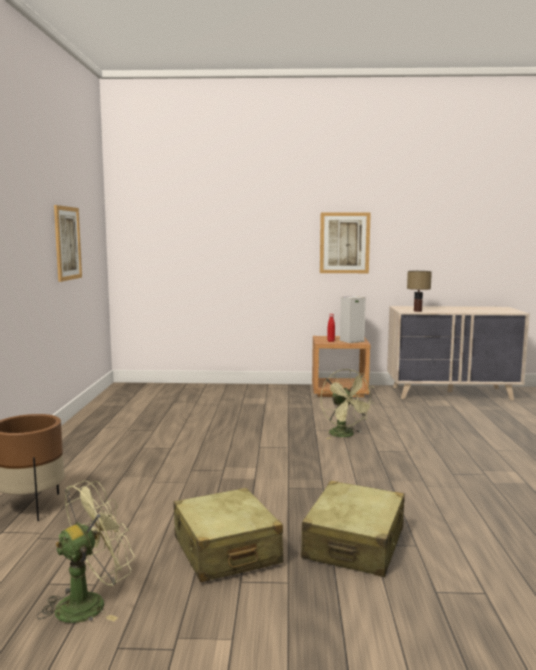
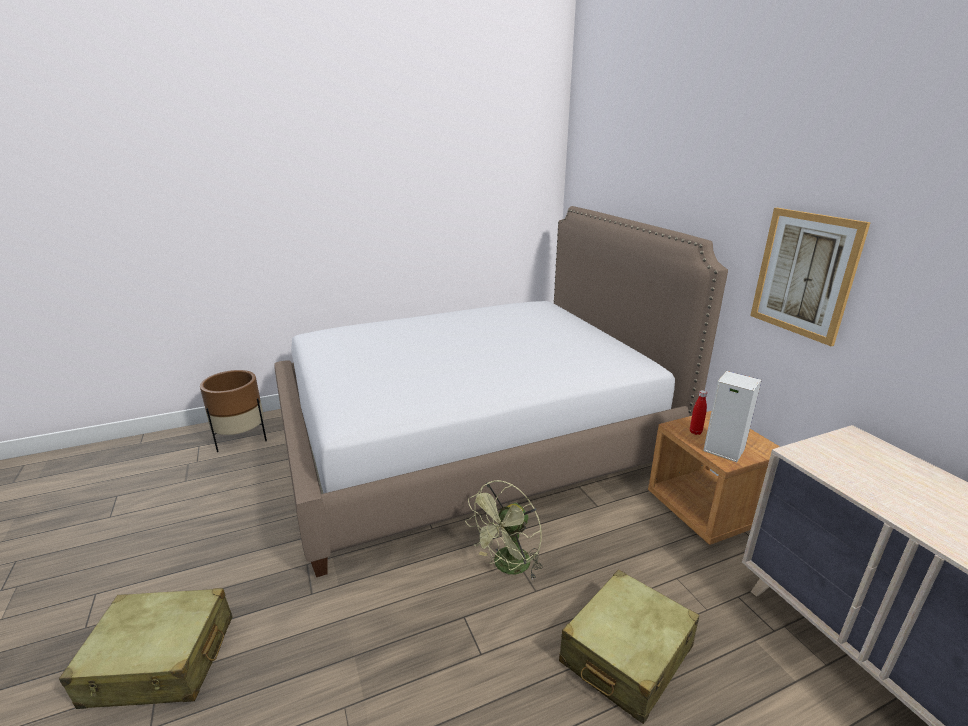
camera: 65 degrees right, 15 degrees up
(67, 243) = (445, 216): picture -> none
(90, 603) = (82, 525): green fan -> none
(198, 422) = (473, 442): none -> bed
(226, 551) = (155, 565): beige suitcase -> beige suitcase (626, 655)
(418, 311) = (827, 467): table lamp -> none

